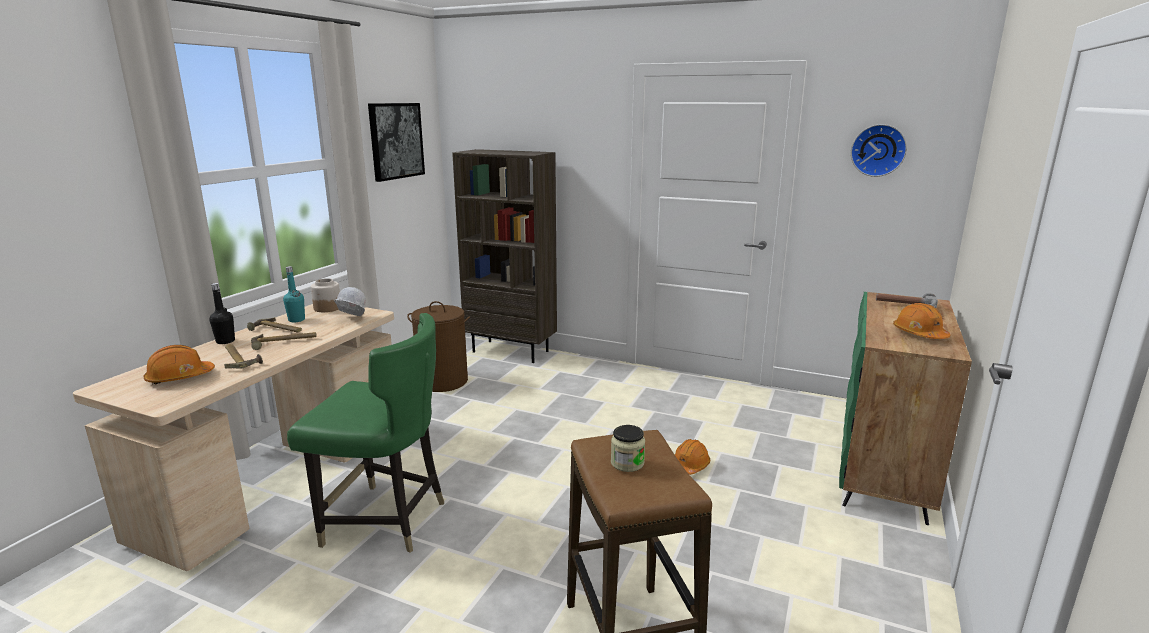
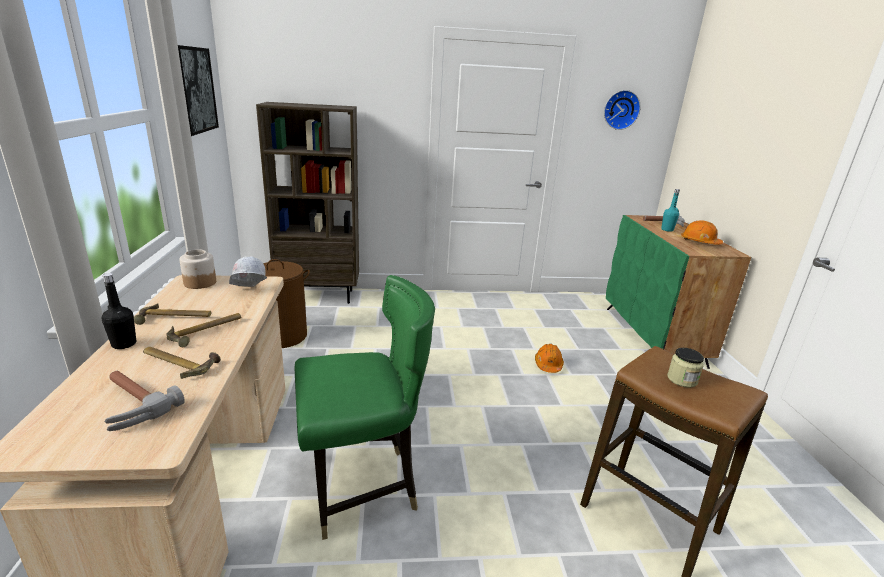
camera: 30 degrees left, 5 degrees up
(179, 378) = (129, 405): orange hard hat -> hammer
(296, 320) = (182, 302): turquoise bottle -> turquoise bottle (667, 230)

